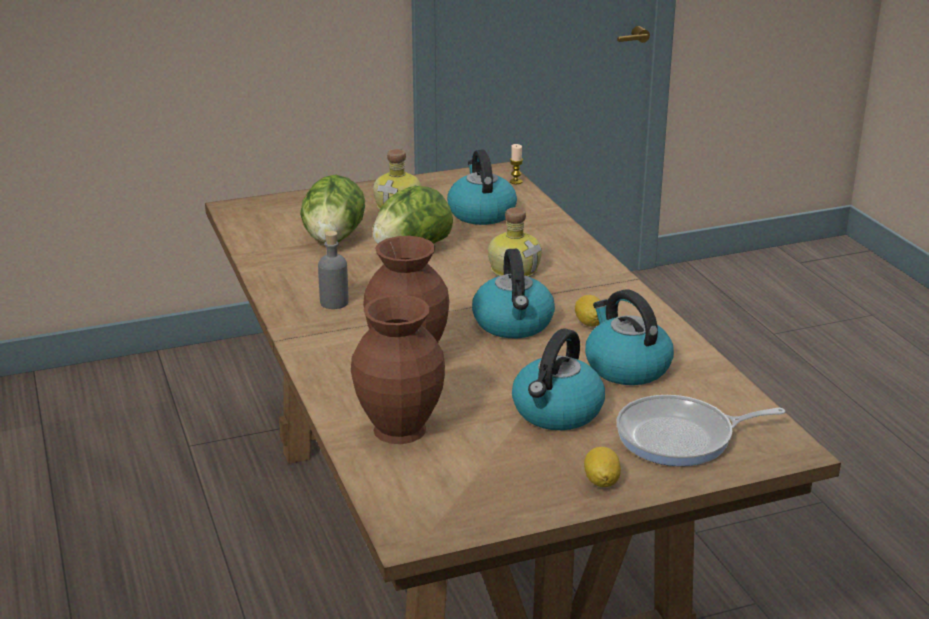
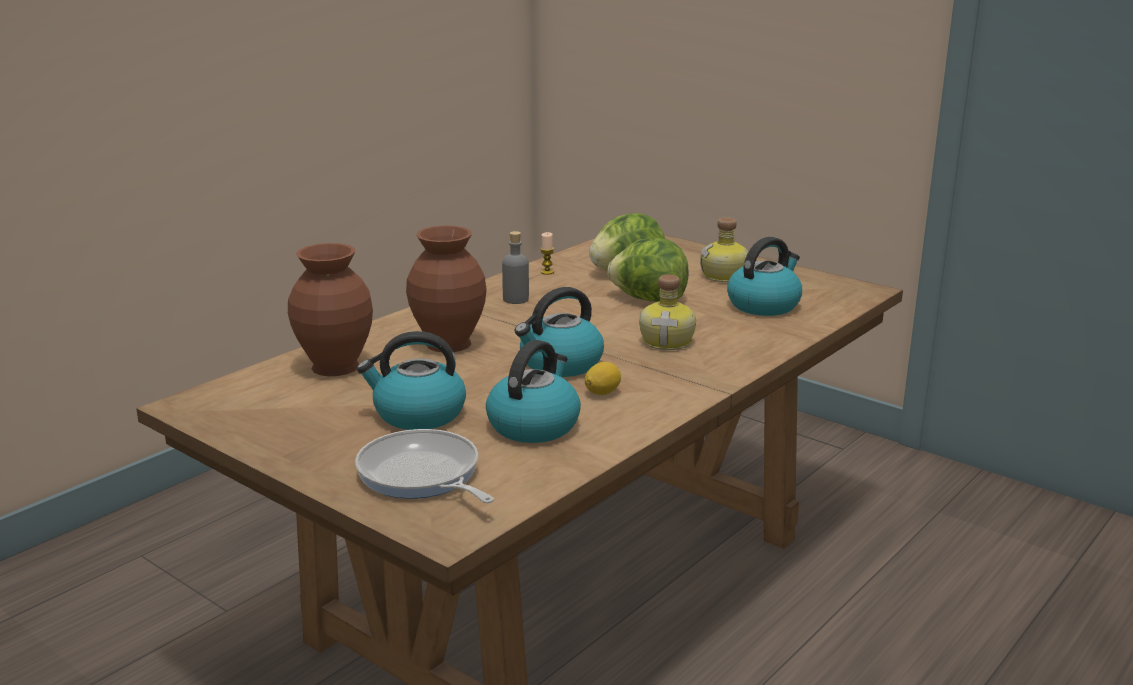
camera: 60 degrees right, 5 degrees down
(516, 182) = (859, 301): candle -> candle (547, 272)
(601, 481) = (314, 456): lemon -> none

